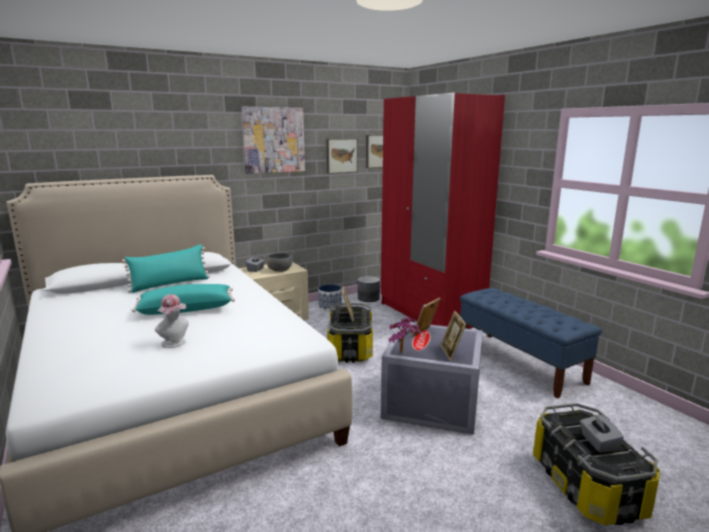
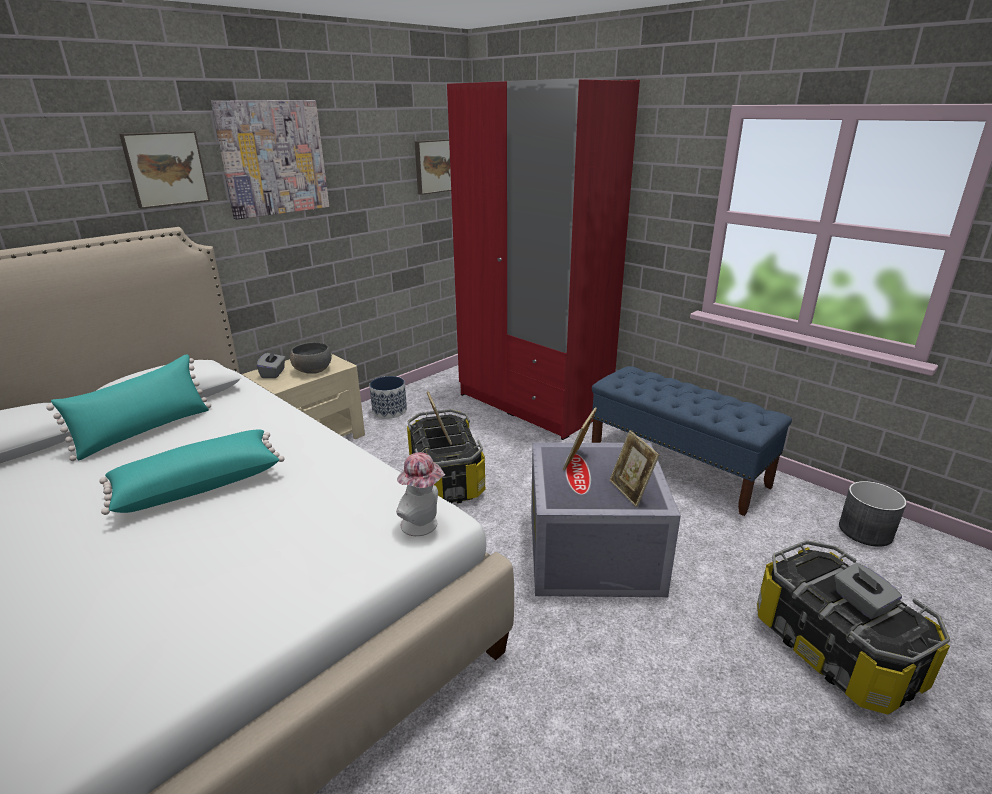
camera: 15 degrees left, 10 degrees up
(175, 343) = (210, 570): hat -> hat (423, 525)
(341, 155) = (381, 177): picture -> picture (165, 168)
(368, 298) = (439, 387): grey planter -> grey planter (865, 531)
(403, 353) = (565, 504): potted plant -> none

